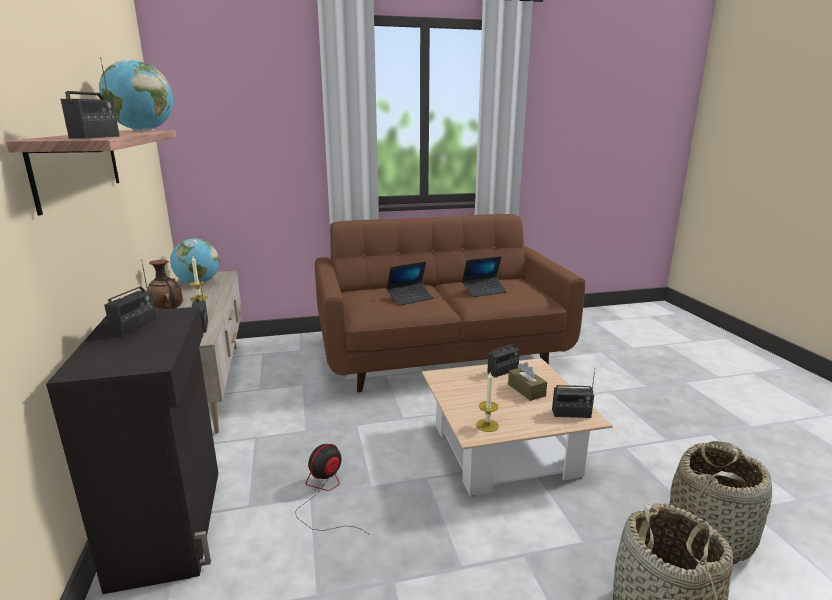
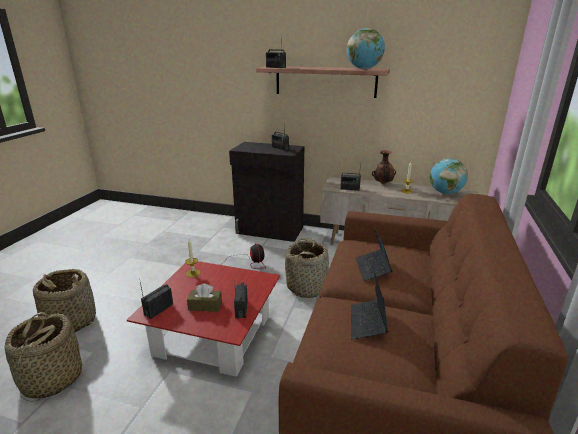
camera: 120 degrees right, 5 degrees up
(354, 420) = (307, 287): none -> basket
(504, 450) = (213, 335): beige coffee table -> red coffee table

